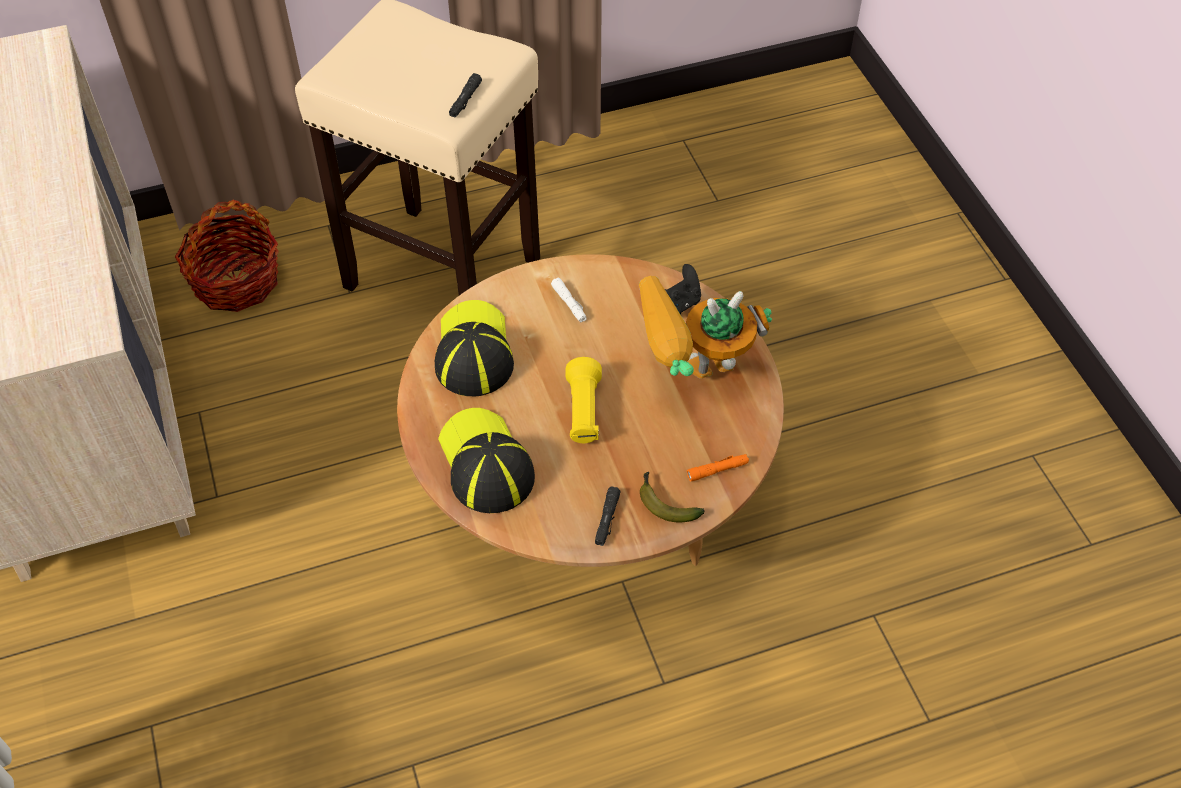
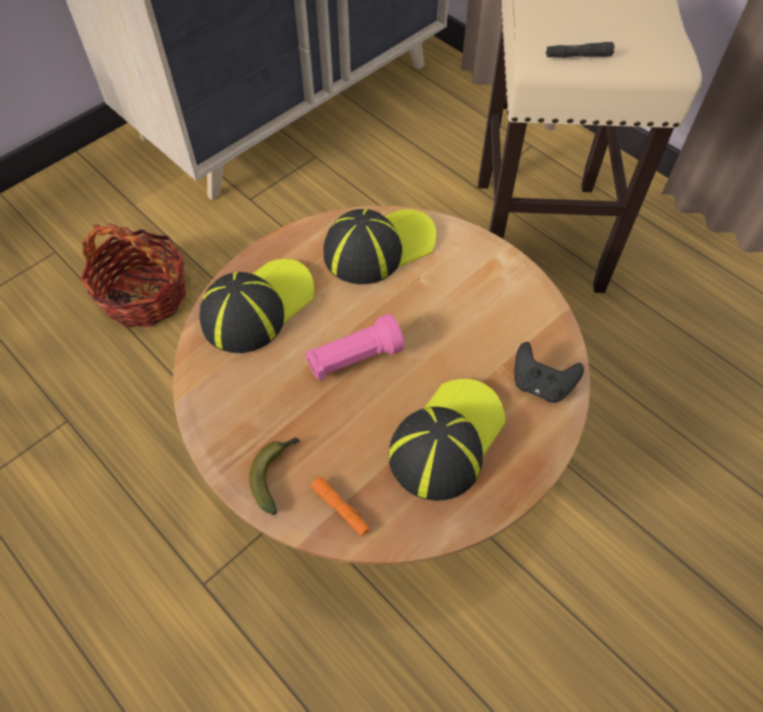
camera: 65 degrees right, 5 degrees up
(236, 281) = (441, 122): basket -> basket (144, 295)
(569, 304) = (480, 295): white flashlight -> none
(583, 412) = (354, 358): yellow flashlight -> pink flashlight
(607, 519) = (234, 429): black flashlight -> none
(692, 381) = (446, 440): toy robot -> cap

